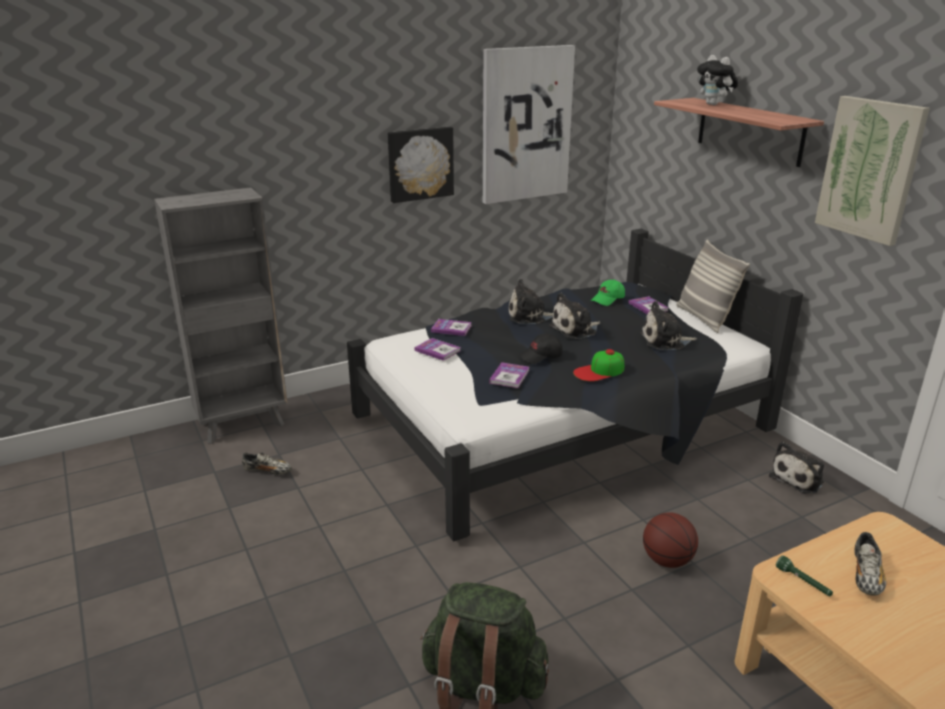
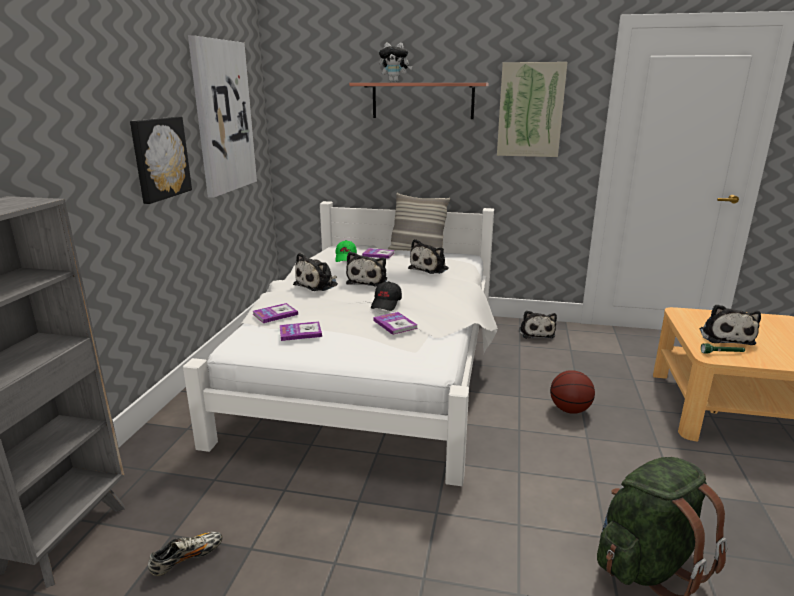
camera: 50 degrees left, 5 degrees down
(558, 425) = (373, 370): black bed -> white bed
(599, 371) = (439, 297): cap -> none
(866, 576) = (725, 336): shoe -> plush toy

